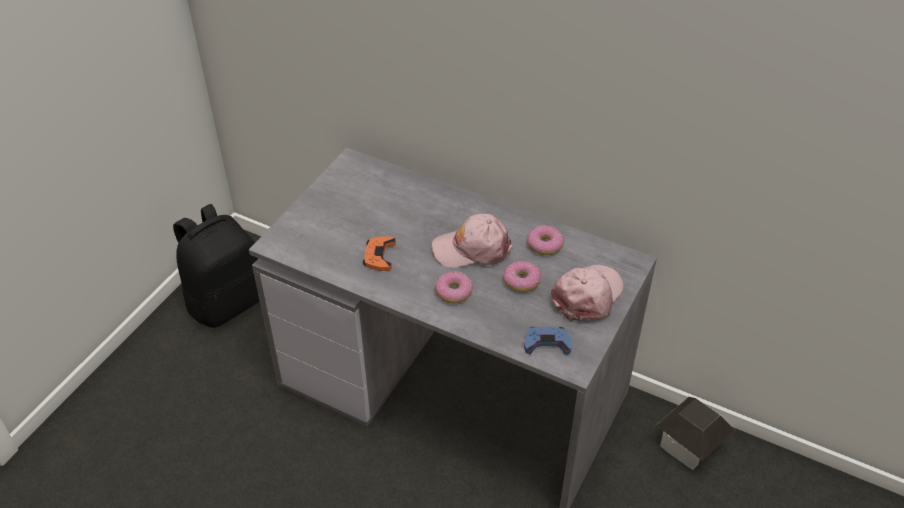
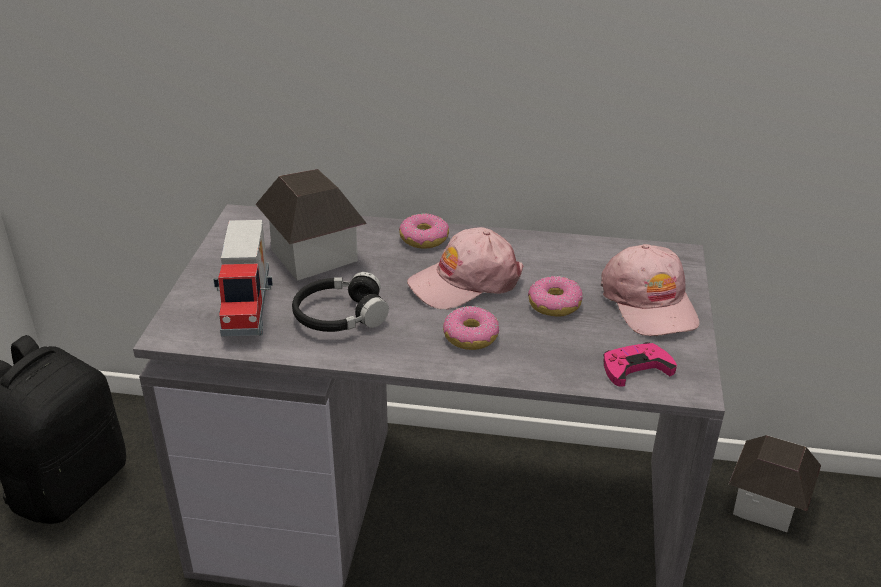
camera: 20 degrees left, 10 degrees down
(327, 237) = (250, 309): none -> toy truck
(379, 256) = (339, 316): orange game controller -> black headphones
(384, 203) = (314, 255): none -> toy house
(544, 245) = (557, 259): donut -> donut (424, 239)
(547, 343) = (635, 368): blue game controller -> pink game controller
(587, 295) = (649, 302): pink cap -> pink cap turned 150 degrees clockwise

